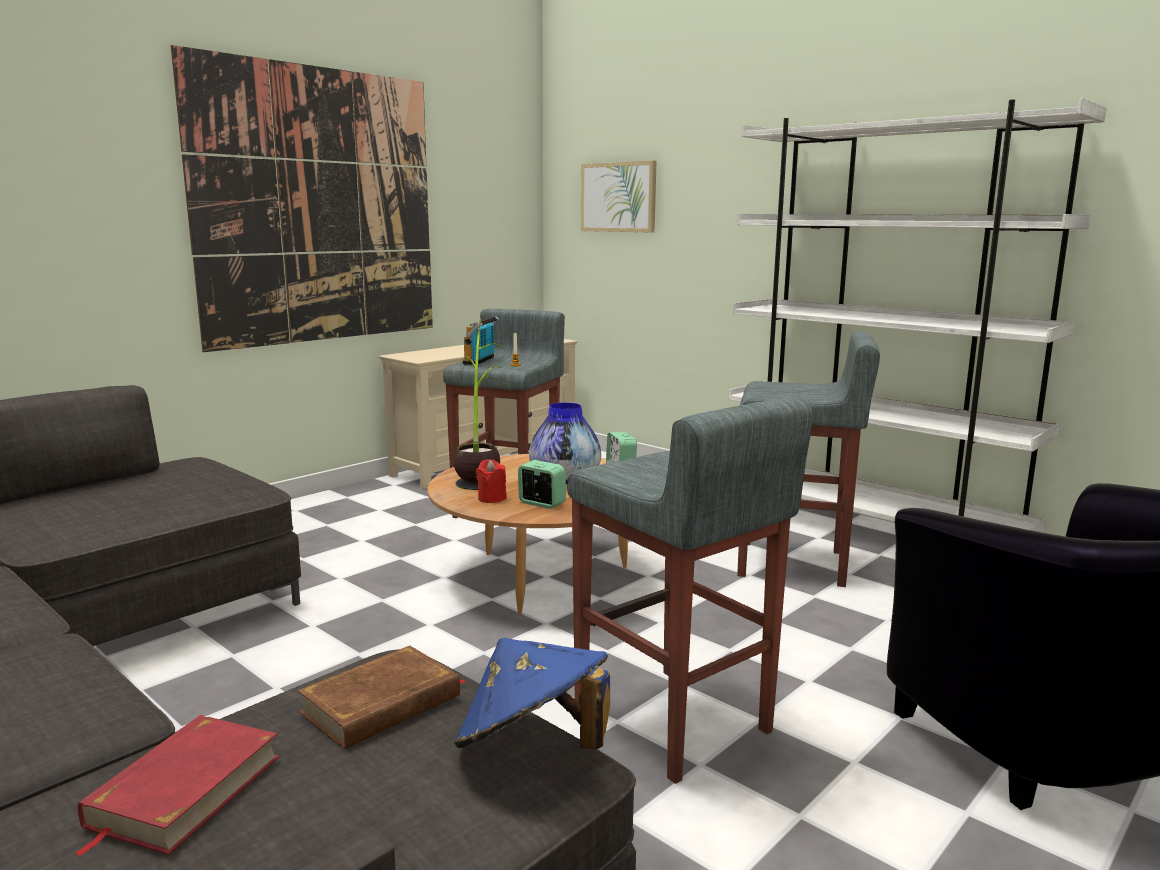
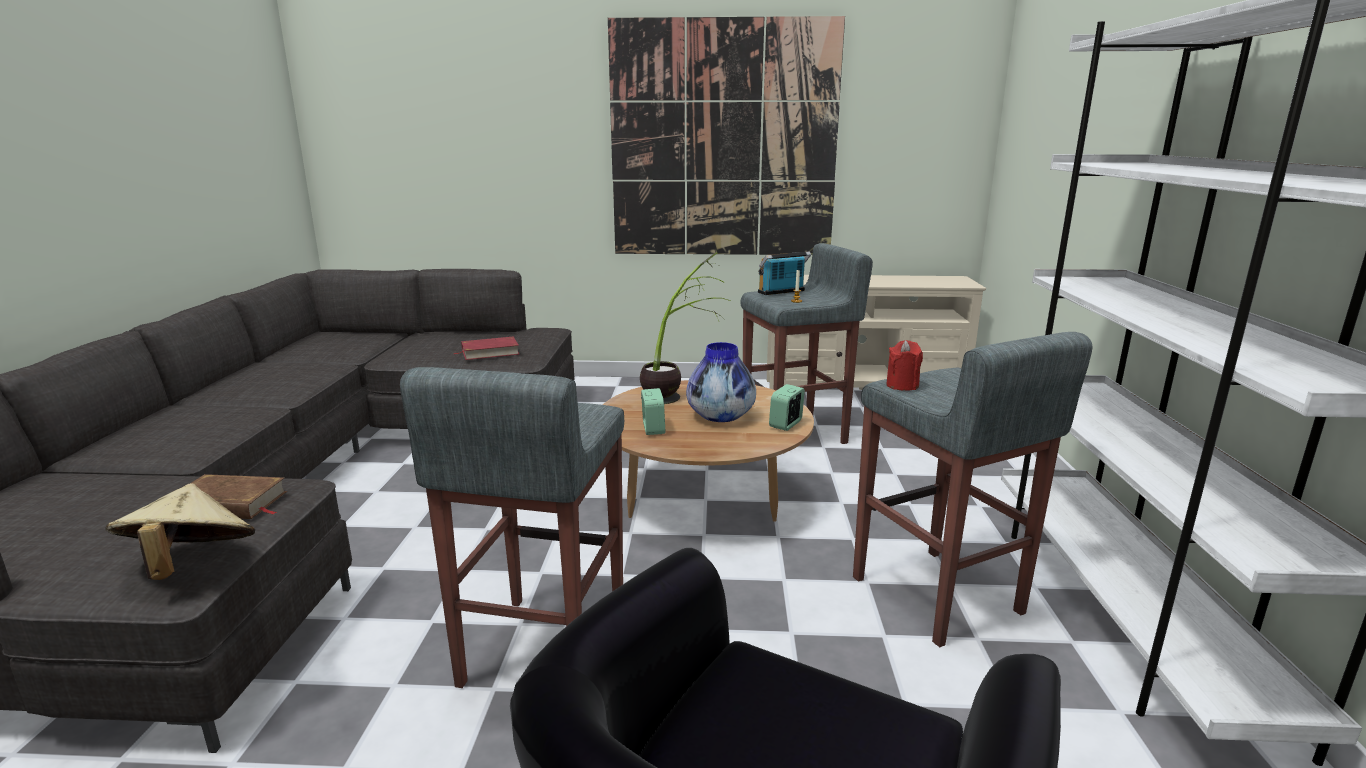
camera: 50 degrees right, 5 degrees up
(184, 791) = (109, 498): red book -> red book (490, 352)
(491, 498) = (635, 412): red candle -> red candle (902, 385)
(533, 747) = (191, 565): blue hat -> beige hat
(618, 197) = (1042, 127): picture -> none

